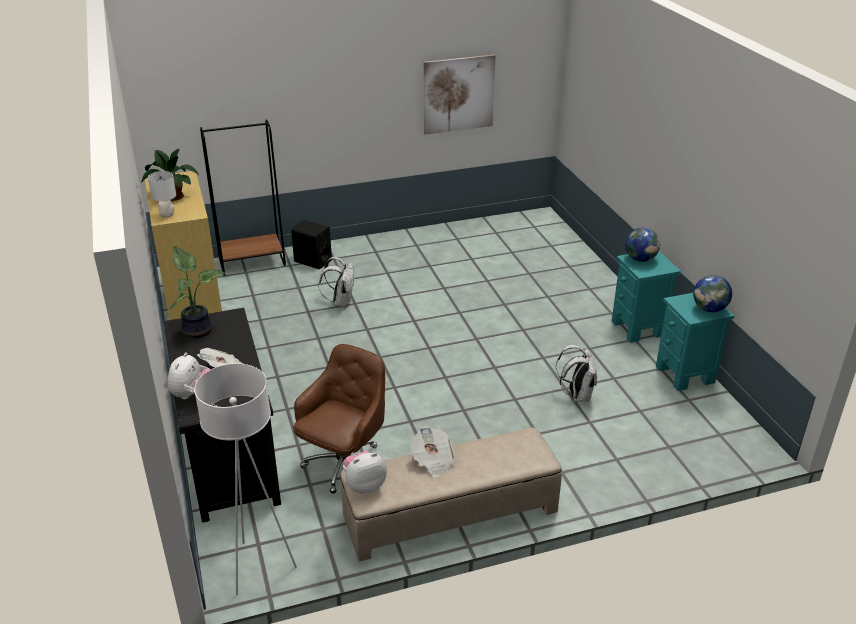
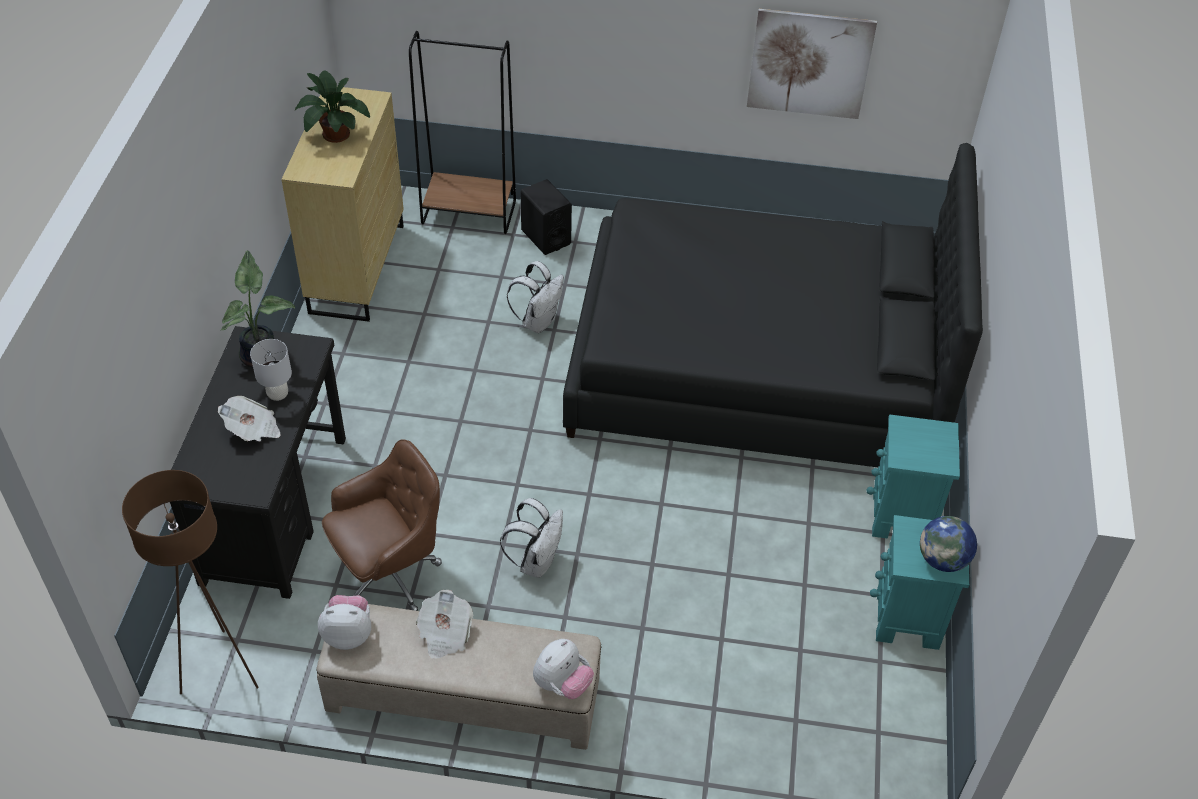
camera: 25 degrees right, 15 degrees up
(166, 215) = (309, 166): grey table lamp -> grey table lamp (277, 395)
(193, 395) = (200, 453): plush toy -> plush toy (562, 684)
(258, 567) = (221, 669): white floor lamp -> brown floor lamp
(496, 286) = (757, 369): none -> black bed
(577, 395) = (736, 591): white backpack -> white backpack (536, 561)
(640, 259) = (918, 433): globe -> none

